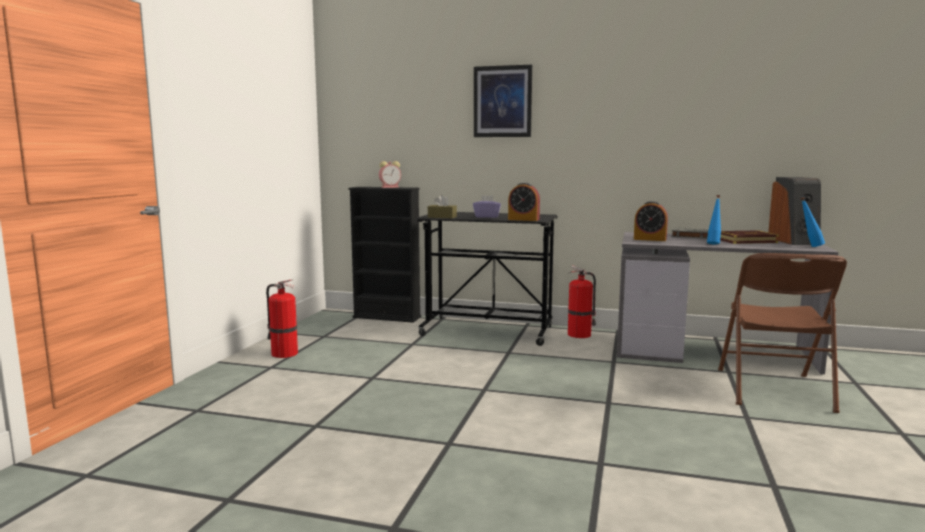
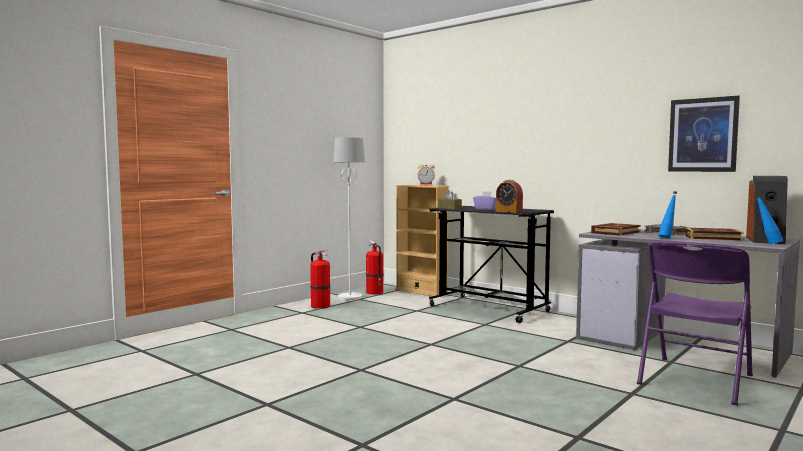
camera: 25 degrees right, 5 degrees down
(309, 335) = (350, 297): none -> white floor lamp
(387, 317) = (421, 292): black bookcase -> beige bookcase
(502, 101) = (513, 113): picture -> picture (703, 135)
(580, 335) = (567, 320): fire extinguisher -> fire extinguisher (375, 292)
(650, 239) = (615, 232): alarm clock -> book
(772, 389) = (695, 380): brown chair -> purple chair

